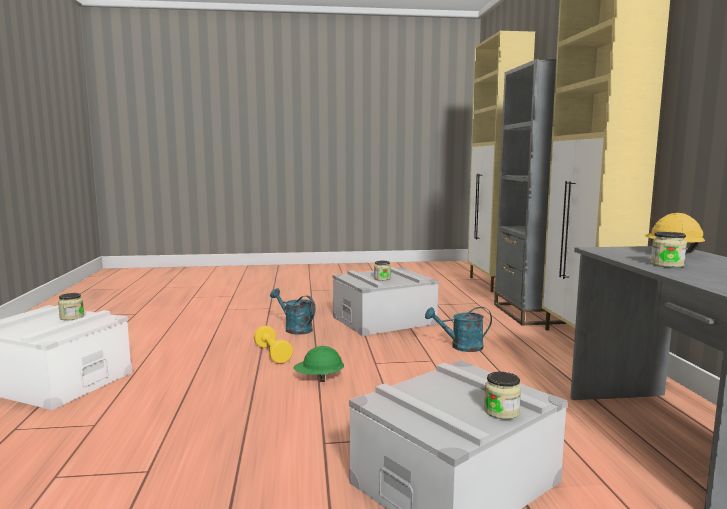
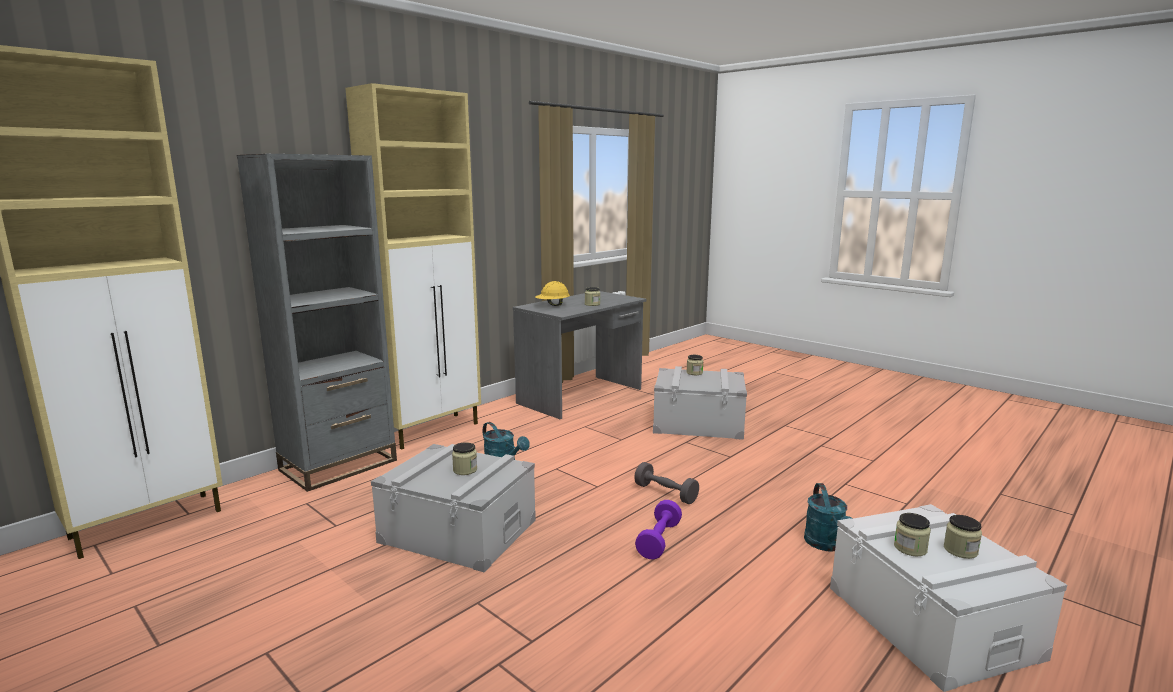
camera: 130 degrees left, 5 degrees up
(33, 325) = (960, 550): none -> jar
(272, 354) = (659, 540): yellow dumbbell -> purple dumbbell
(294, 329) = (569, 573): turquoise watering can -> turquoise watering can (827, 545)
(319, 379) = (665, 493): green hard hat -> grey dumbbell

